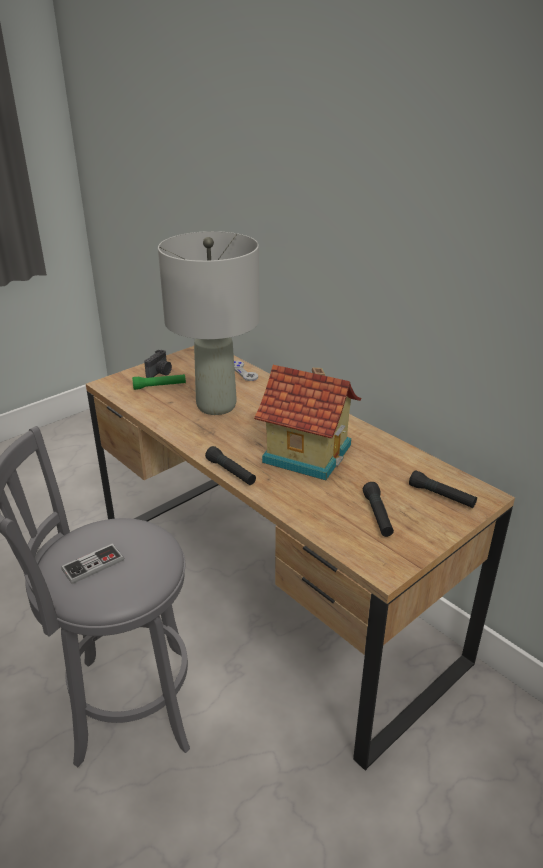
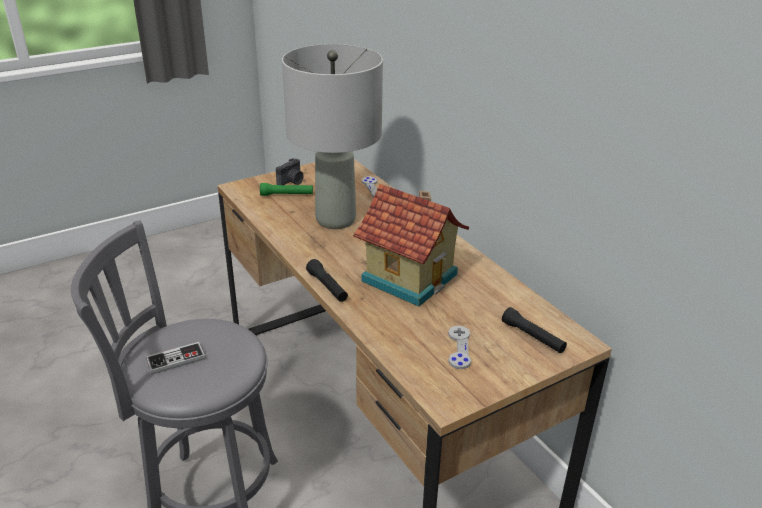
camera: 10 degrees right, 0 degrees up
(377, 515) = (459, 348): black flashlight -> grey game controller

